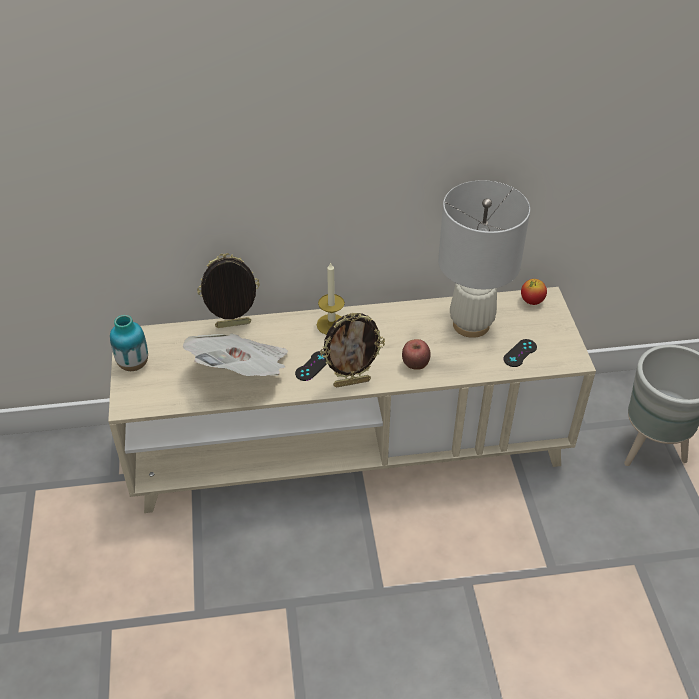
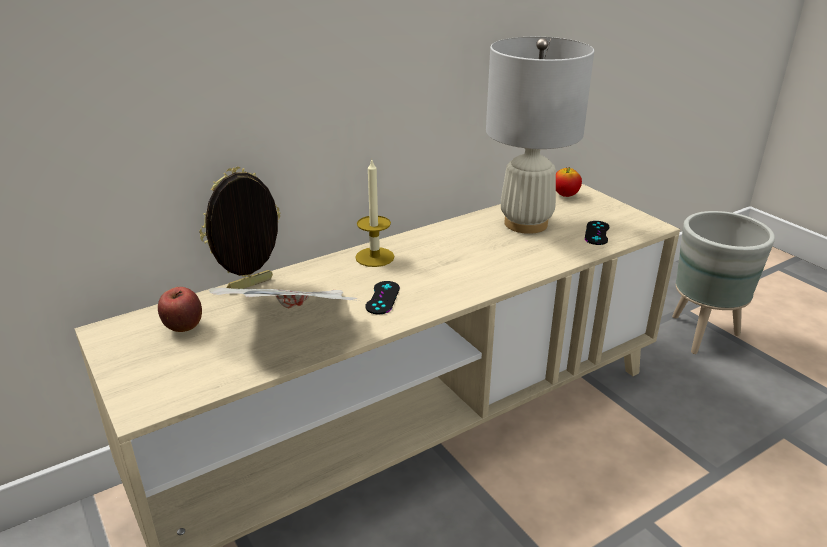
camera: 25 degrees left, 15 degrees down
(133, 364) = (127, 358): vase -> none
(352, 382) = (443, 300): picture frame -> none
(415, 365) = (501, 267): apple -> apple (184, 328)

